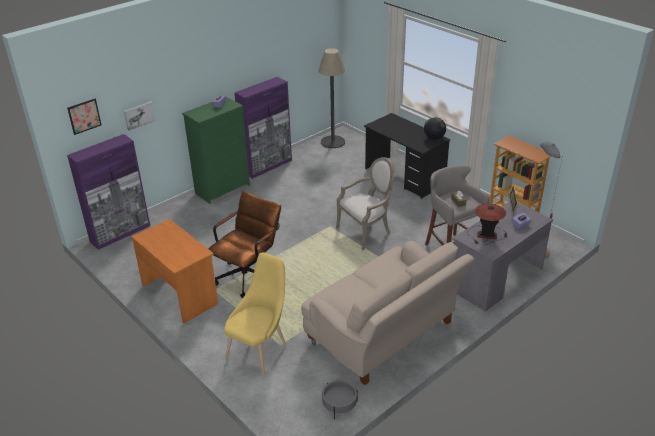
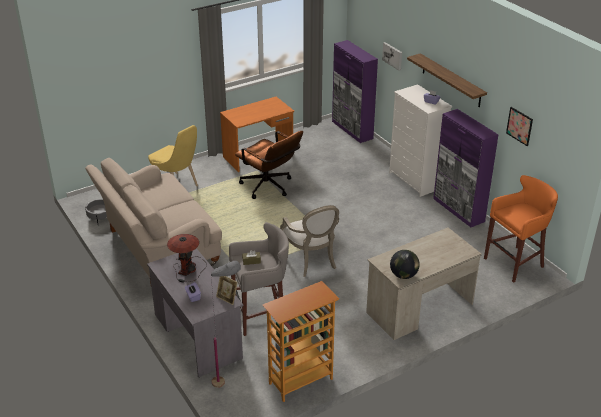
camera: 100 degrees right, 0 degrees up
(84, 116) = (364, 22): picture -> picture (519, 126)
(217, 77) = (451, 80): none -> shelf
(223, 189) = (415, 181): green dresser -> white dresser
(333, 142) = (515, 263): floor lamp -> orange stool
(404, 177) = (419, 308): black desk -> beige desk

